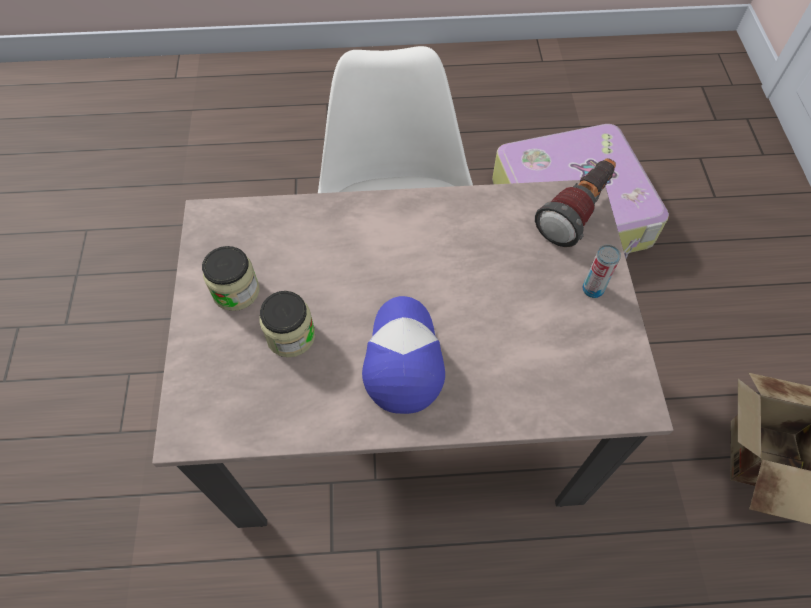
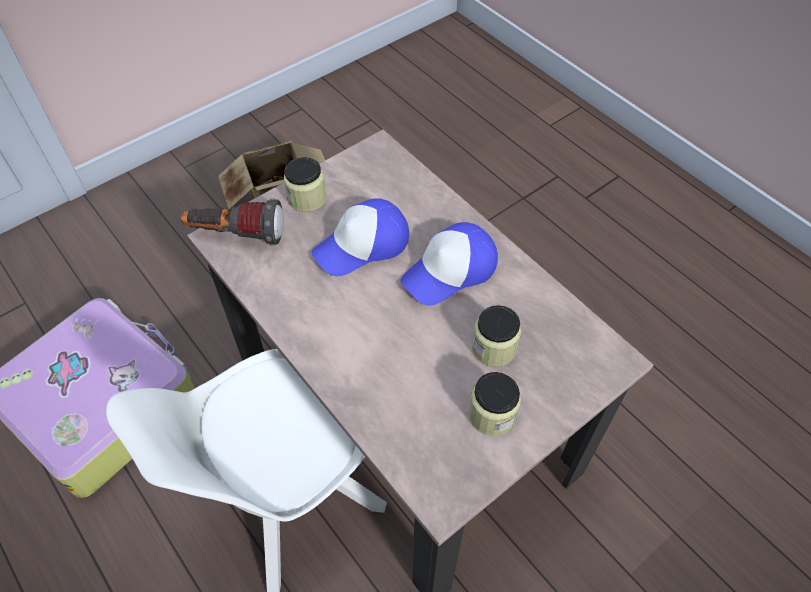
camera: 125 degrees left, 5 degrees down
(492, 303) = (363, 245): none -> cap
(592, 289) = (307, 198): can -> jar

